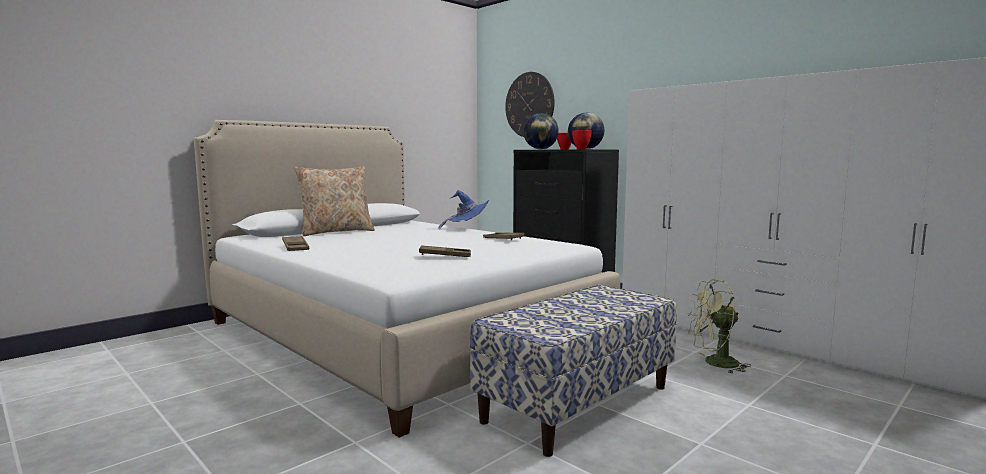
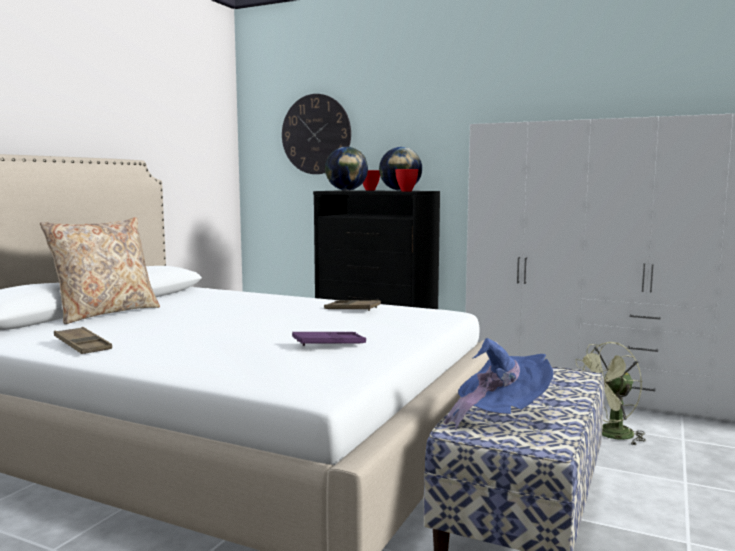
camera: 20 degrees left, 0 degrees up
(445, 255) = (329, 343): brown tray -> purple tray
(467, 228) = (280, 295): blue hat -> blue hat (499, 415)

